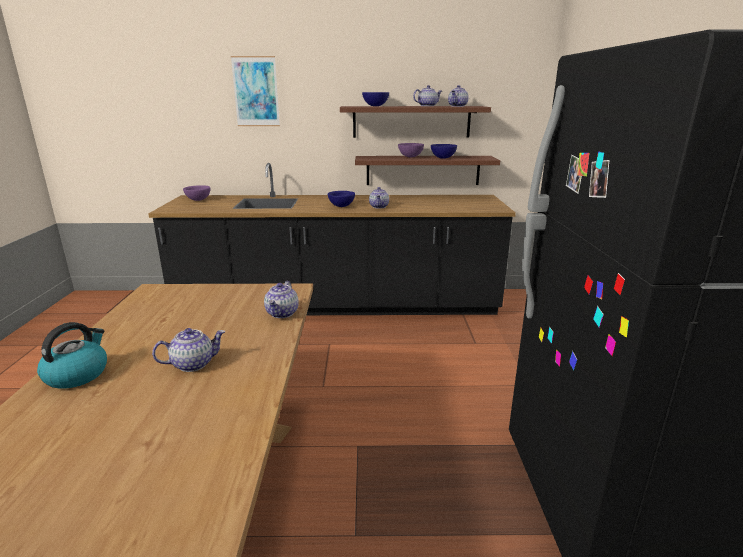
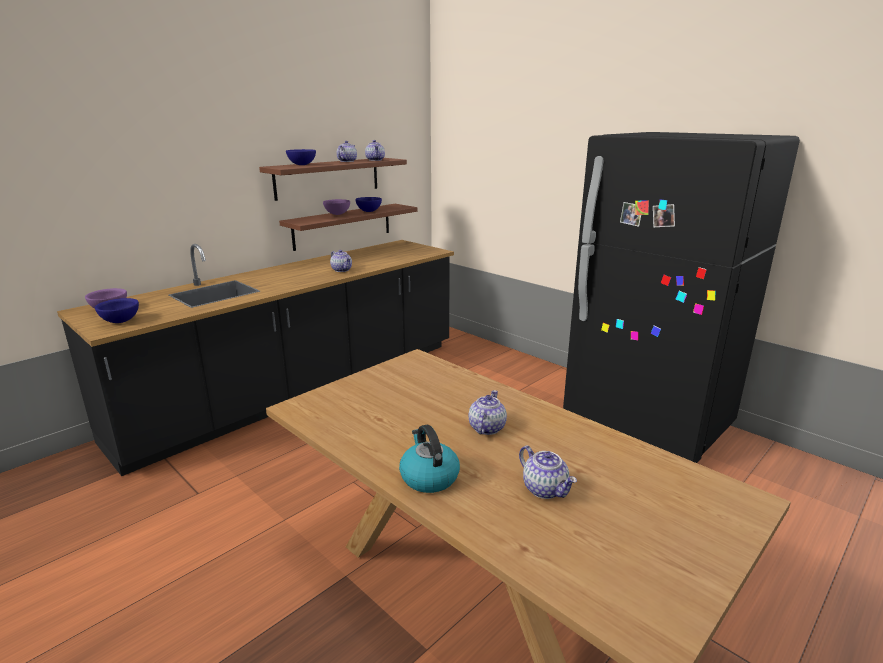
camera: 45 degrees left, 0 degrees up
(256, 92) = (155, 156): picture -> none
(282, 313) = (454, 375): teapot -> teapot (545, 489)
(341, 206) = (305, 277): blue bowl -> blue bowl (120, 321)

